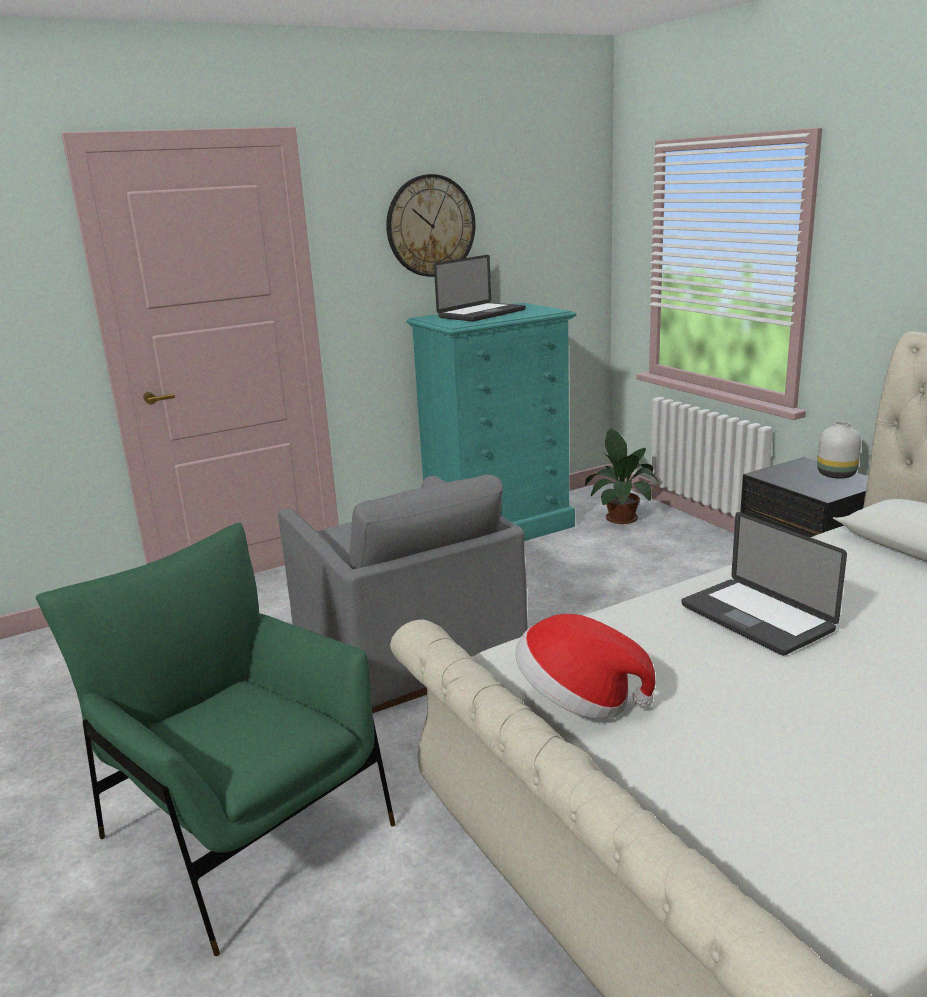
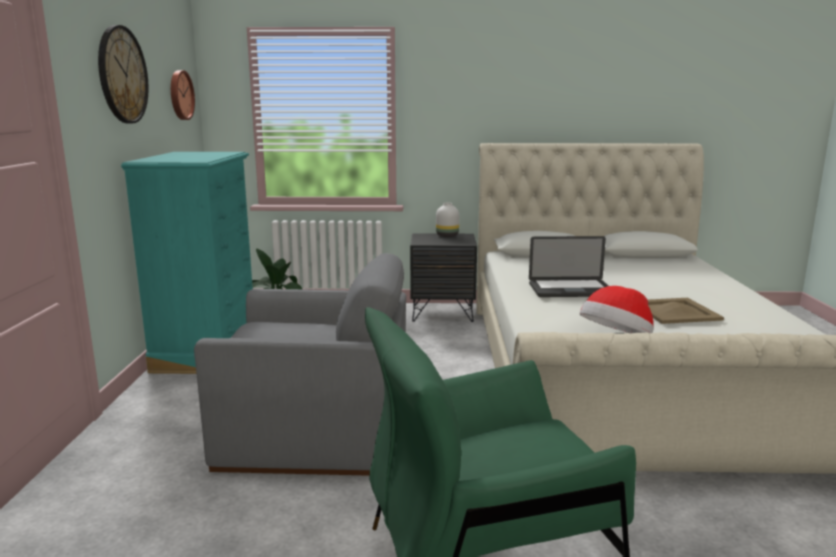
camera: 60 degrees left, 5 degrees down
(482, 314) = (182, 156): laptop -> none
(556, 234) = (180, 95): none -> wall clock
(792, 722) = (674, 311): none -> beige tray

